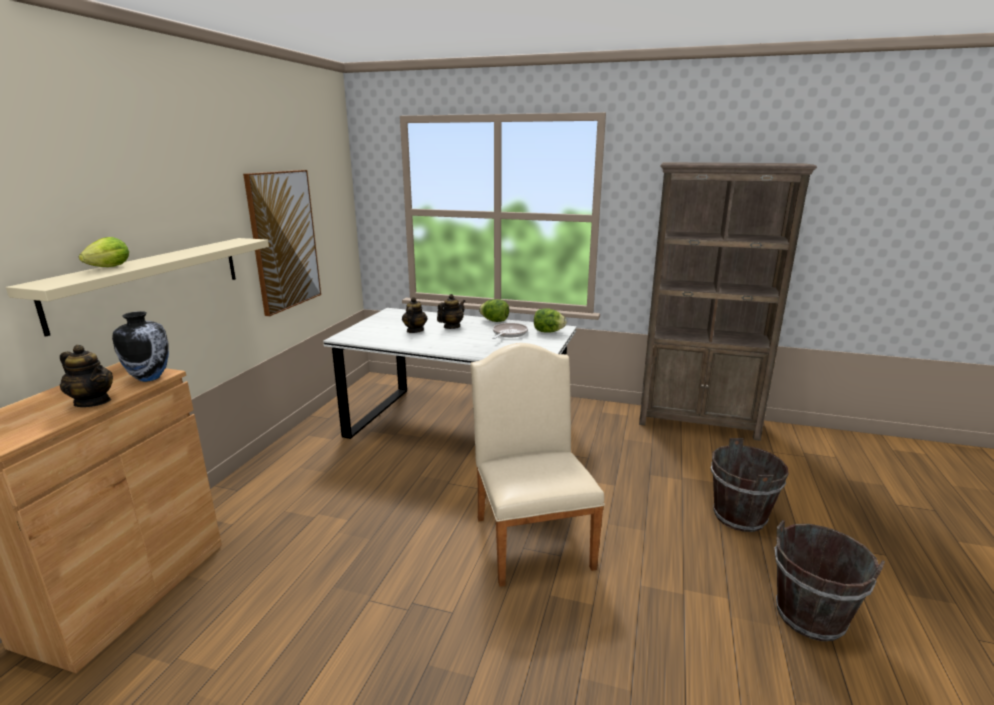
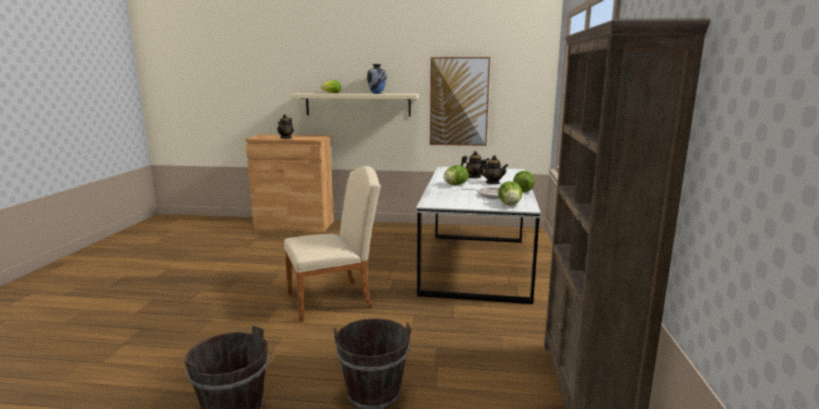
camera: 80 degrees right, 5 degrees down
(150, 377) = (310, 138): vase -> vase (377, 93)
(449, 342) = (455, 185): none -> lettuce

